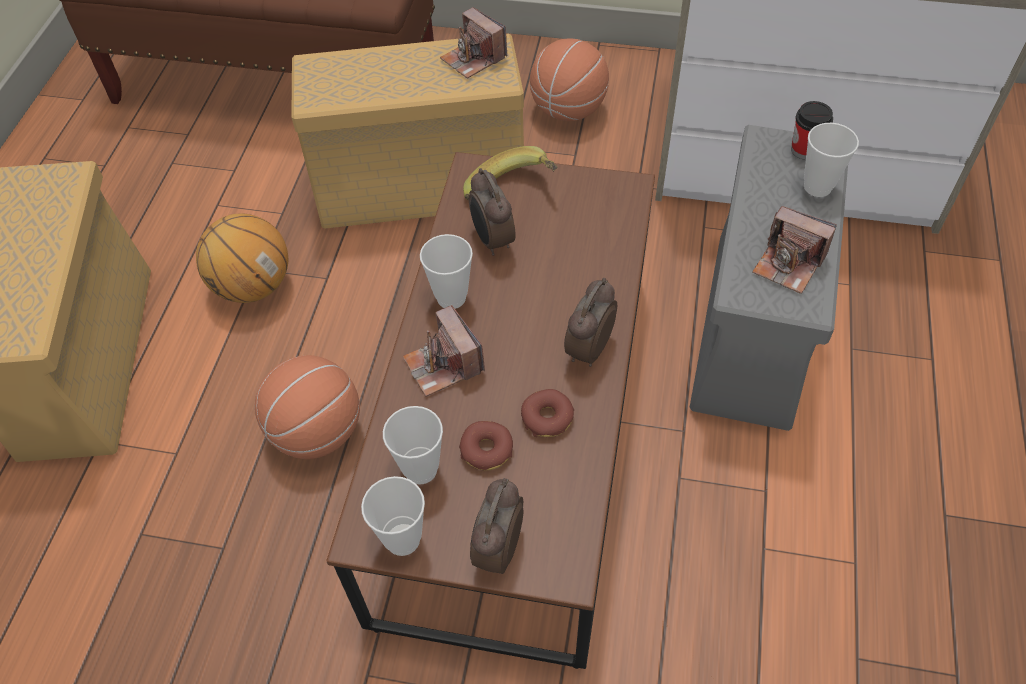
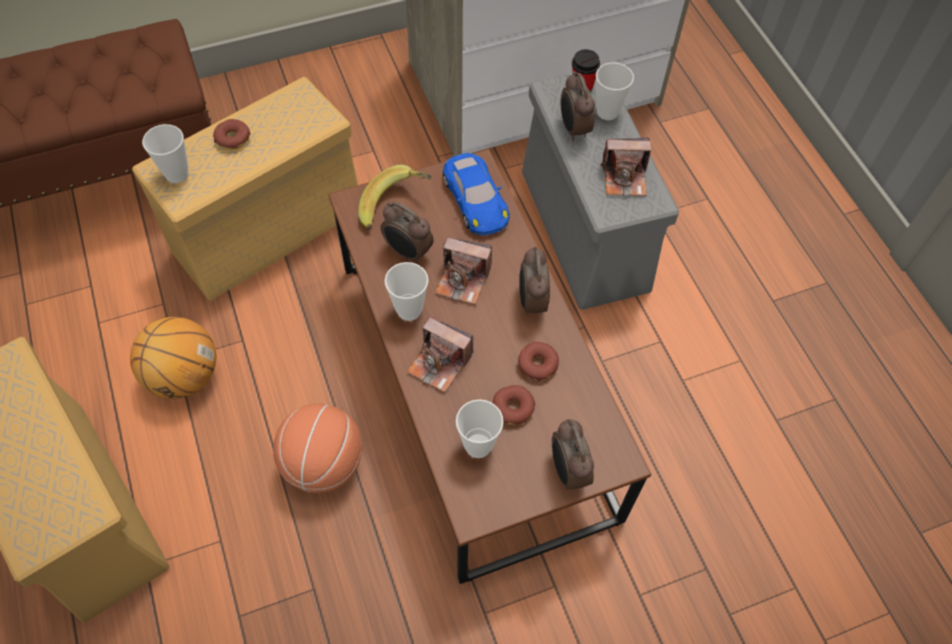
camera: 35 degrees left, 5 degrees up
(399, 65) = (233, 139): none -> donut
(403, 539) = (501, 500): cup -> cup (177, 174)
(473, 59) = (291, 109): camera -> camera (463, 280)
(568, 109) = (343, 114): basketball -> none
(602, 218) = (475, 199): none -> blue toy car
(762, 189) = (573, 129): none -> alarm clock

